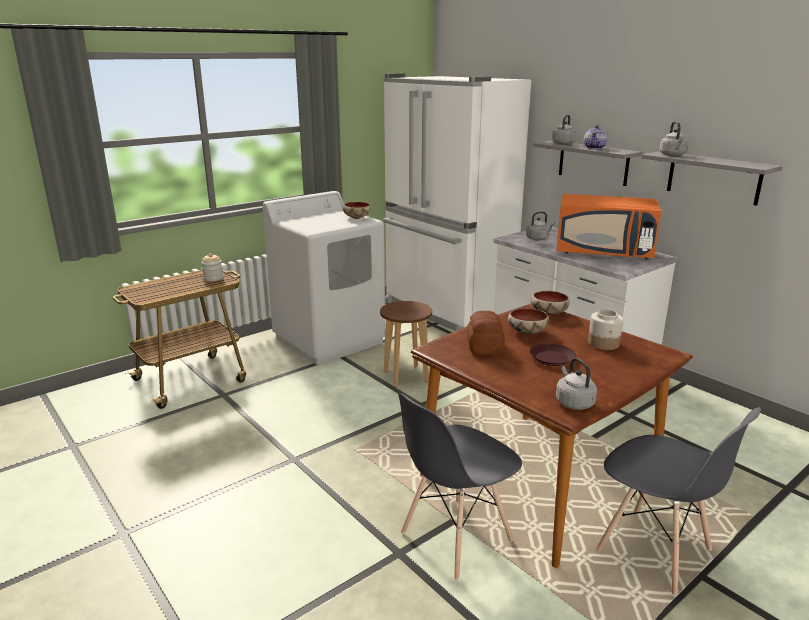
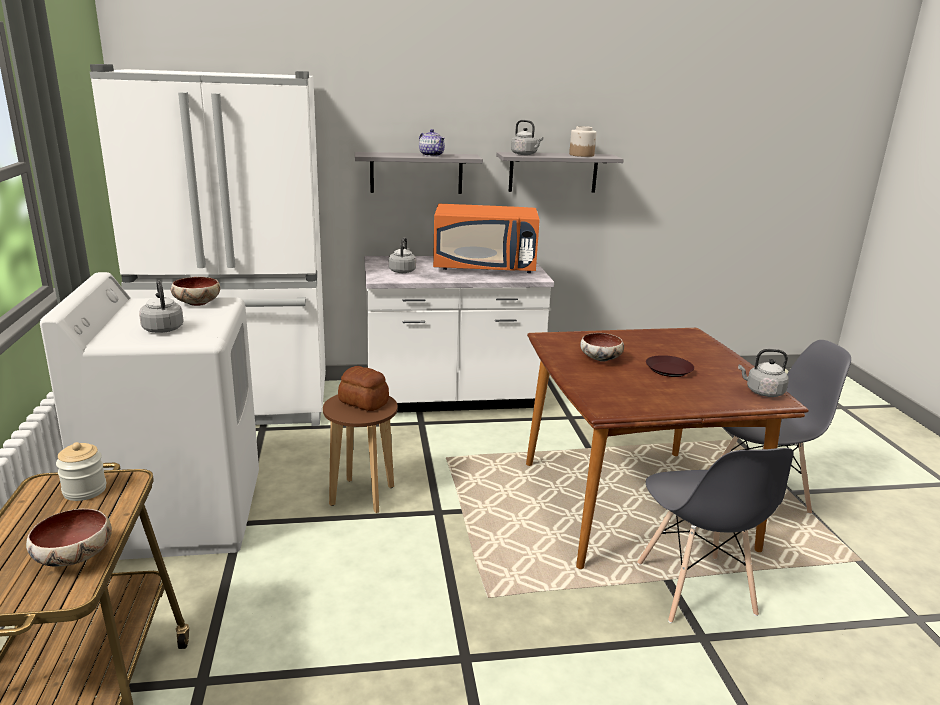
camera: 60 degrees left, 0 degrees up
(485, 346) = (618, 385): bread -> bread (363, 402)
(548, 312) = (563, 337): bowl -> bowl (73, 557)
(563, 143) = (385, 154): grey kettle -> grey kettle (163, 328)
(604, 253) = (485, 267): orange microwave -> orange microwave turned 45 degrees clockwise
(604, 343) = (653, 343): jar -> jar (582, 155)

